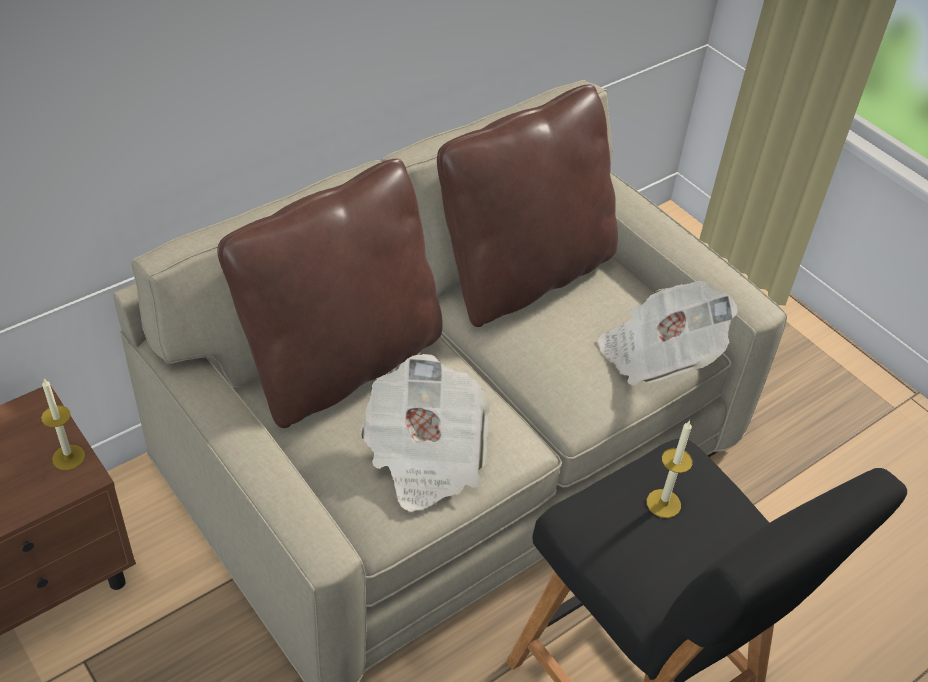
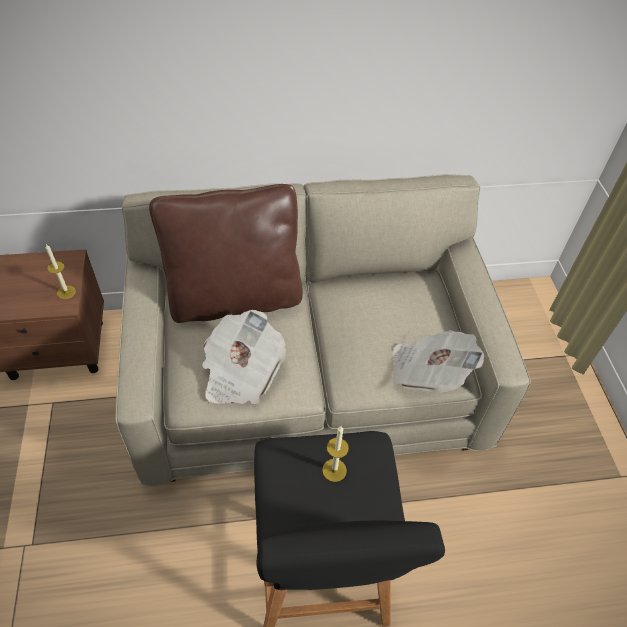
camera: 30 degrees right, 5 degrees up
(524, 274) = (379, 287): brown pillow -> none

